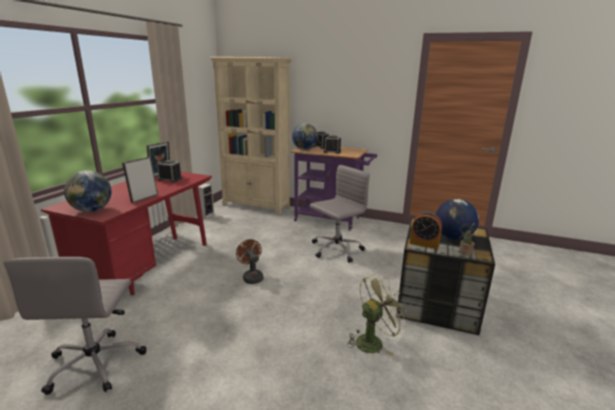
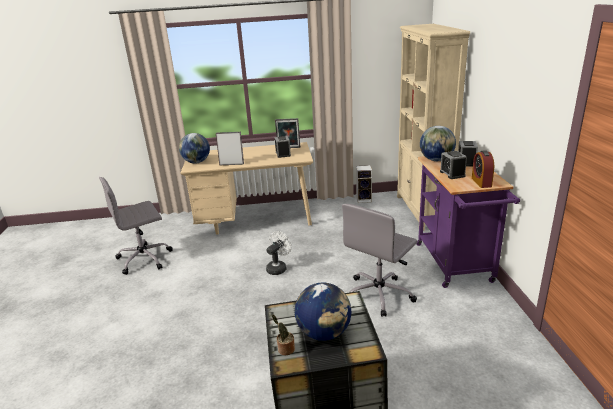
camera: 65 degrees right, 5 degrees up
(149, 266) = (255, 221): red desk -> beige desk
(251, 277) = (278, 268): brown fan -> white fan
(335, 250) = (379, 294): grey office chair -> grey office chair turned 105 degrees clockwise
(373, 341) = (226, 370): green fan -> none
(424, 244) = (287, 315): alarm clock -> alarm clock (481, 182)

